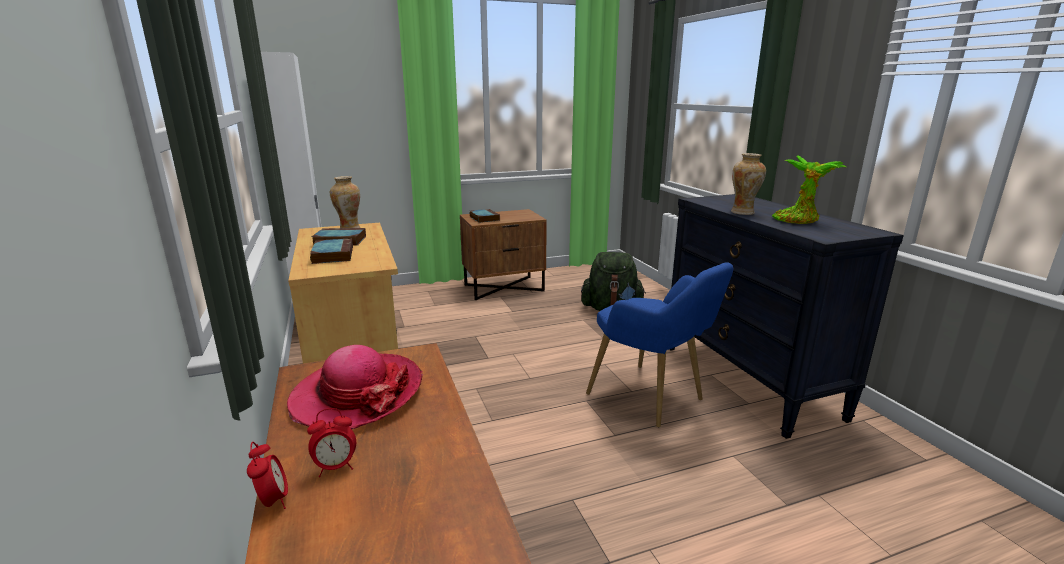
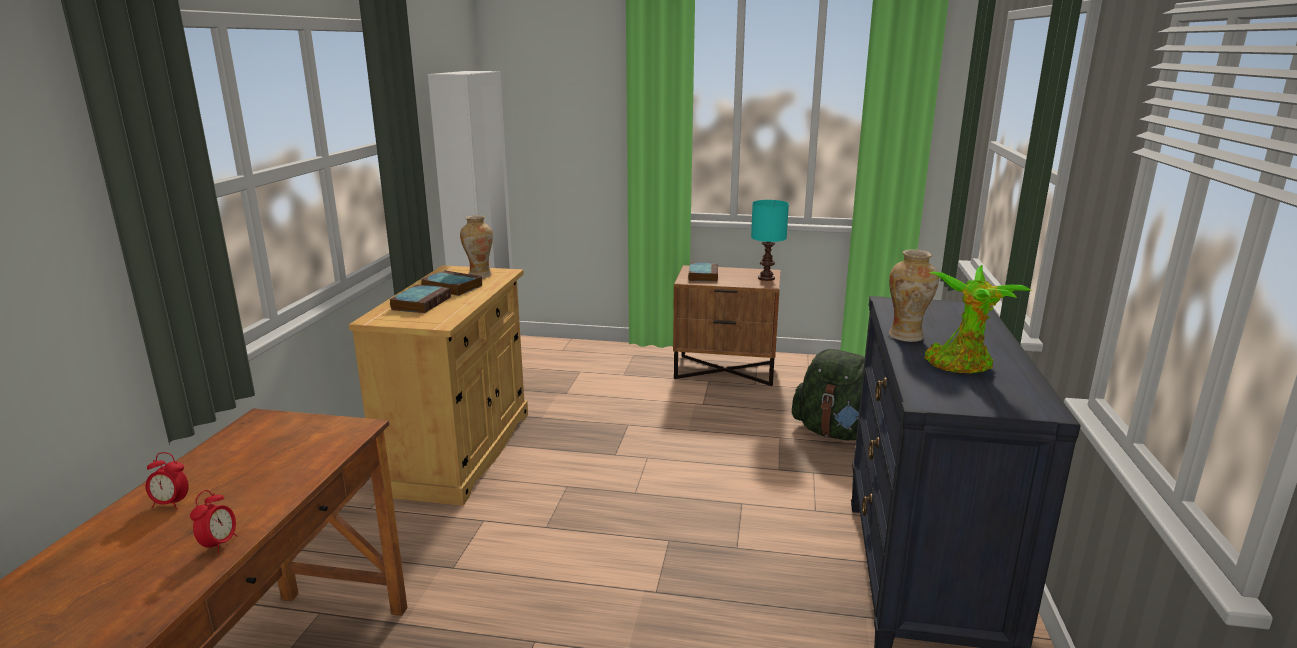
camera: 30 degrees right, 0 degrees up
(273, 501) = (110, 513): alarm clock -> alarm clock (219, 544)
(357, 394) = (264, 450): hat -> none
(529, 214) = (767, 278): none -> turquoise table lamp
(652, 399) = (750, 566): blue armchair -> none

